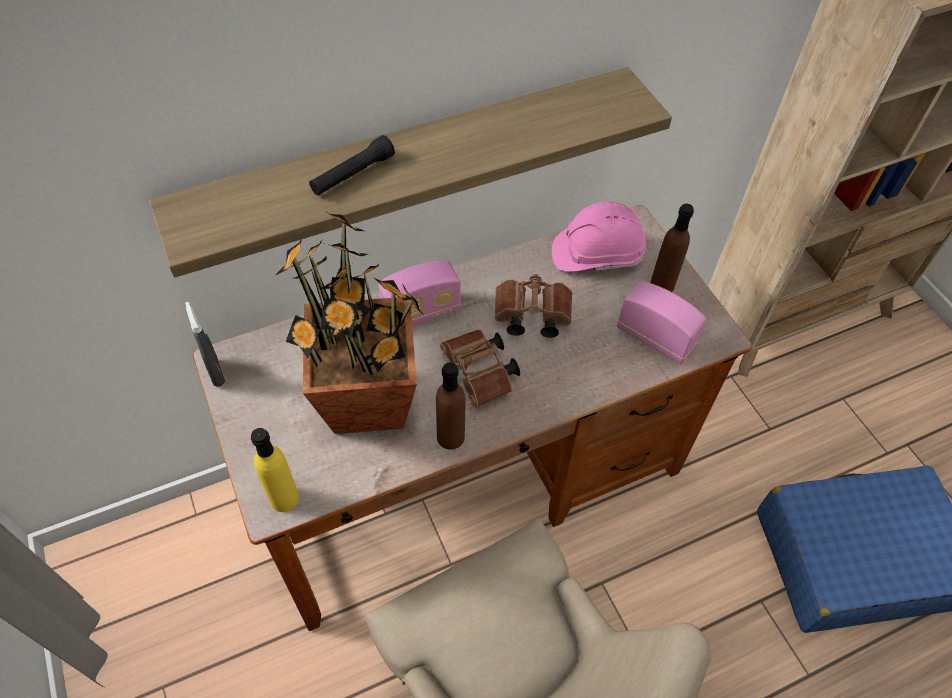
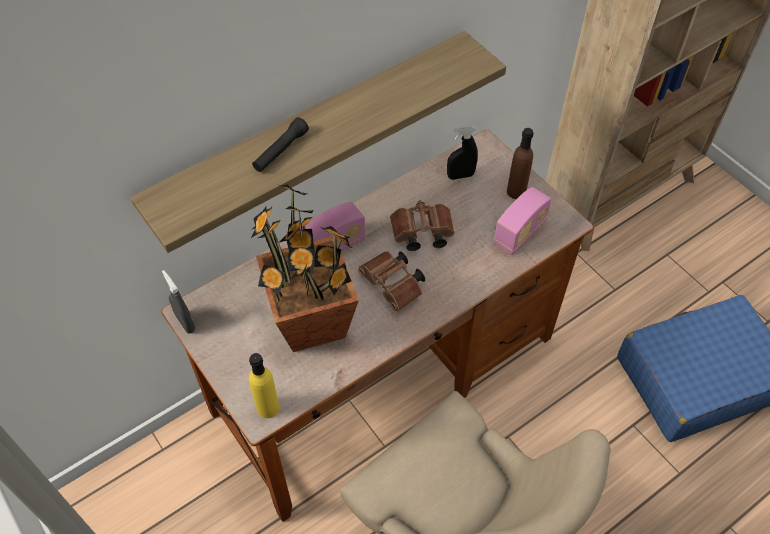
camera: 10 degrees left, 0 degrees up
(450, 437) = (383, 337): brown bottle -> none
(596, 254) = (460, 175): pink hard hat -> black spray bottle
(655, 338) = (519, 233): radio -> radio turned 105 degrees clockwise

